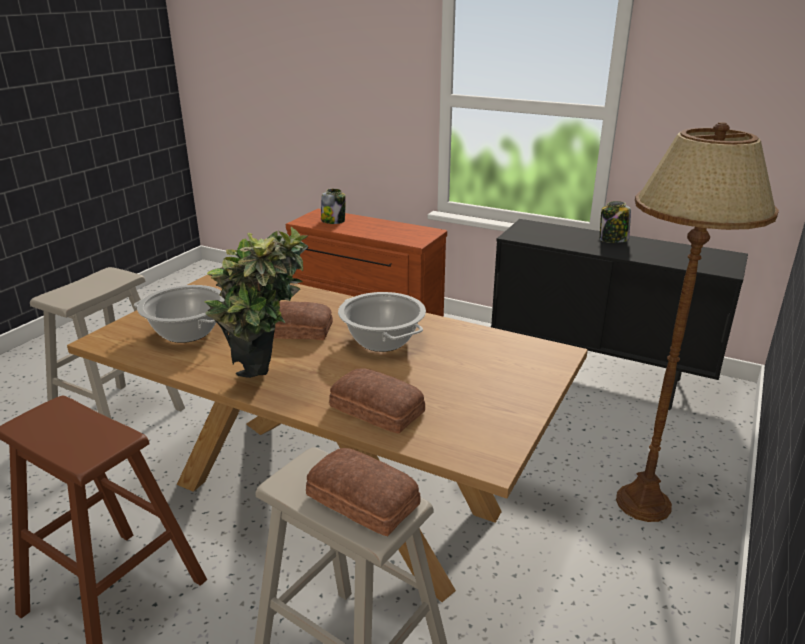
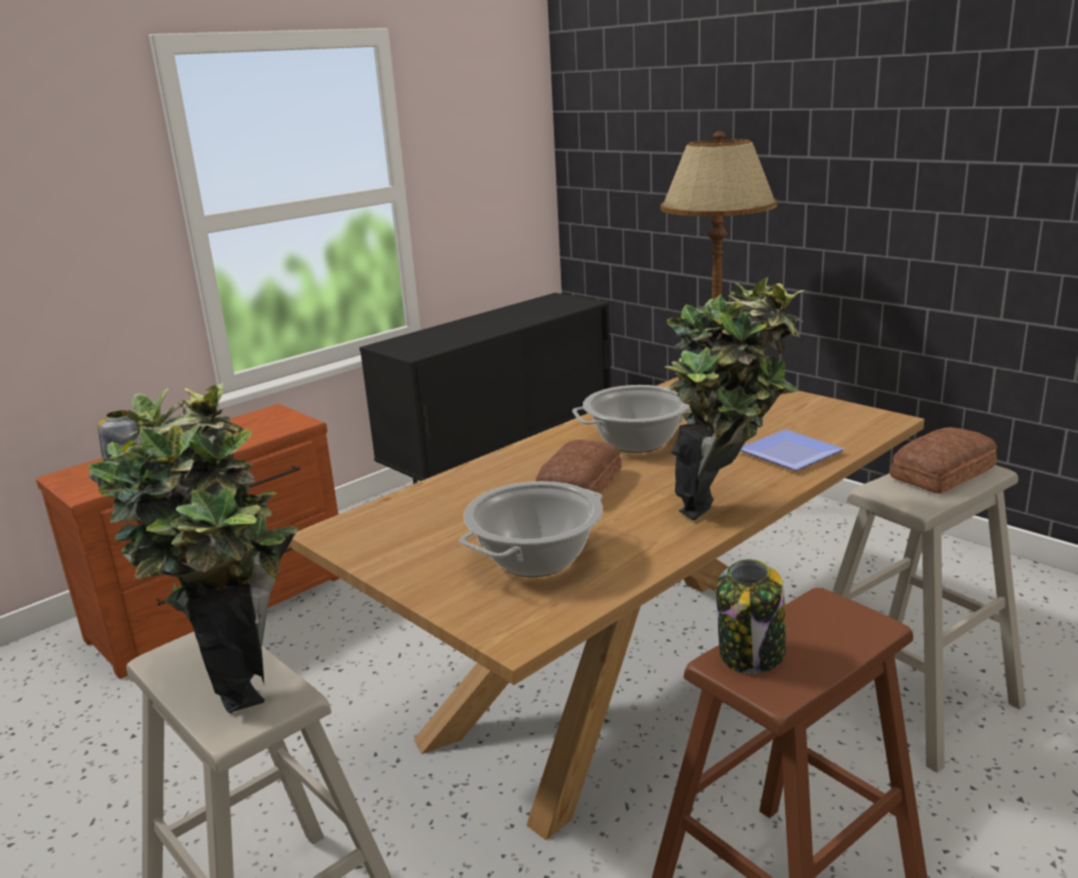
camera: 70 degrees left, 5 degrees down
(91, 287) = (235, 673): none -> potted plant
(376, 410) = (793, 454): bread -> plate
(613, 240) = (474, 322): jar -> jar (751, 654)

